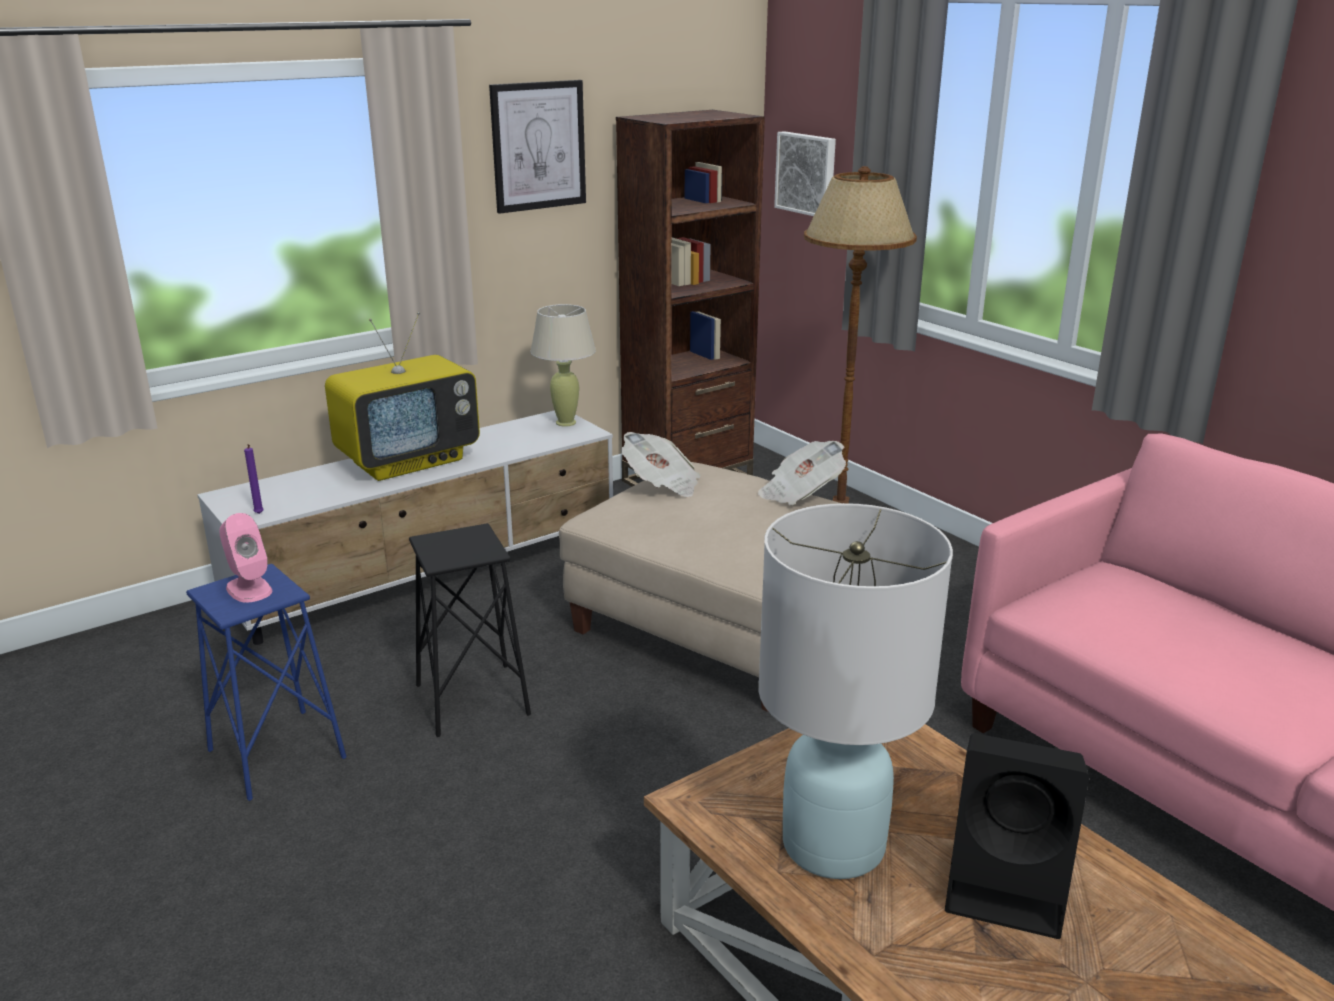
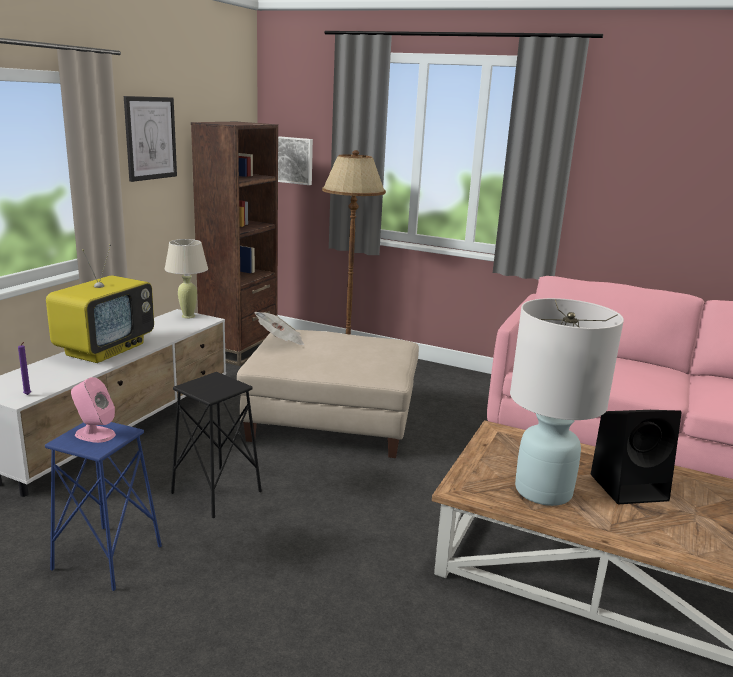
camera: 30 degrees left, 5 degrees down
(800, 493) = (361, 335): newspaper -> none

